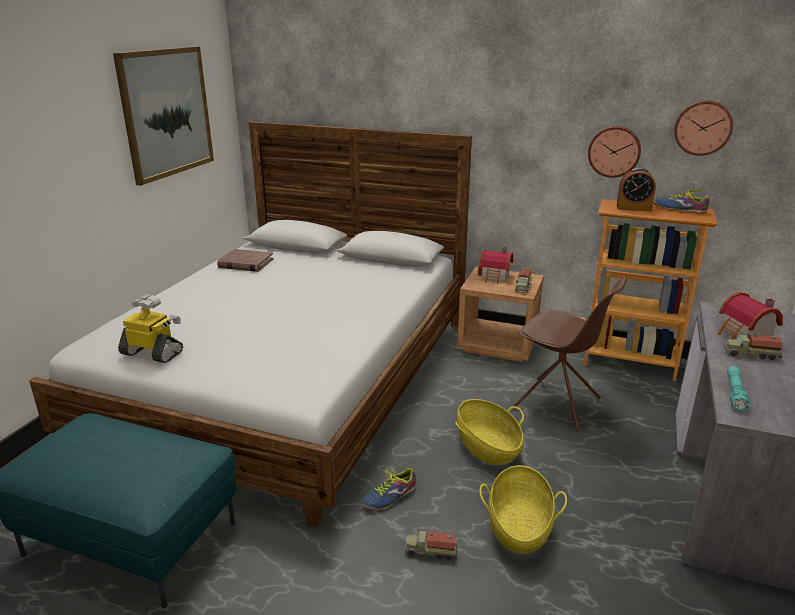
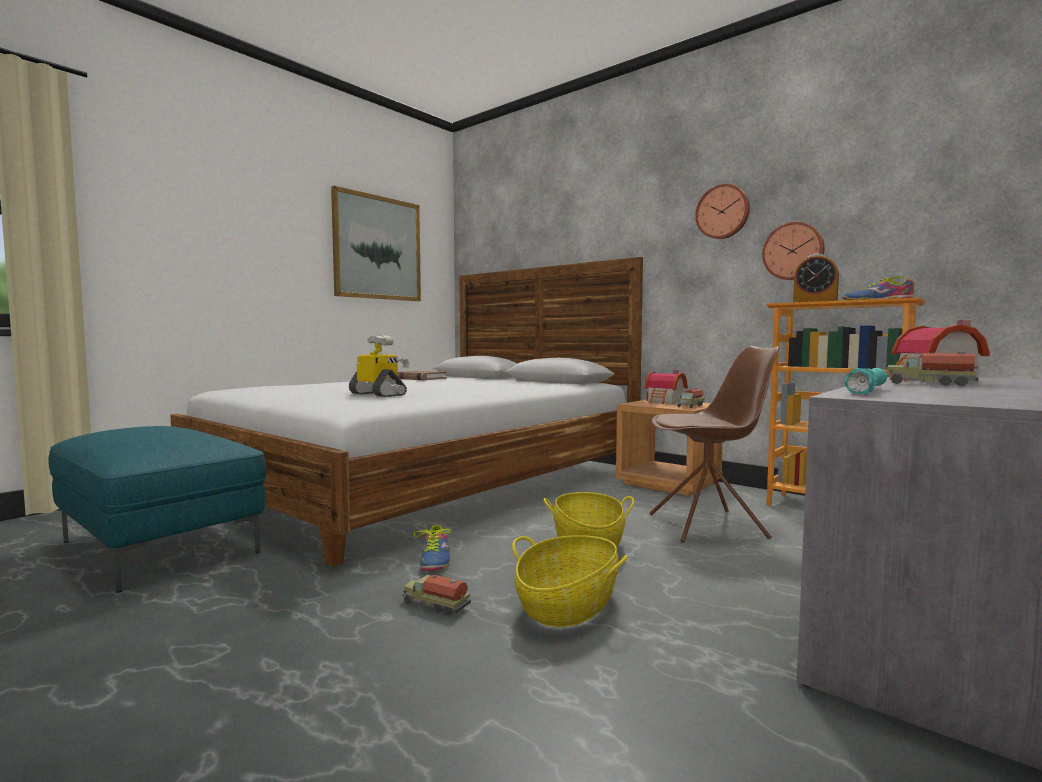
camera: 20 degrees right, 20 degrees down
(153, 353) = (264, 391): toy robot -> toy robot (379, 394)
(390, 497) = (435, 560): shoe -> shoe turned 75 degrees counterclockwise
(558, 404) = (709, 526): brown chair -> brown chair turned 60 degrees counterclockwise
(702, 127) = (897, 207): wall clock -> wall clock (723, 212)

